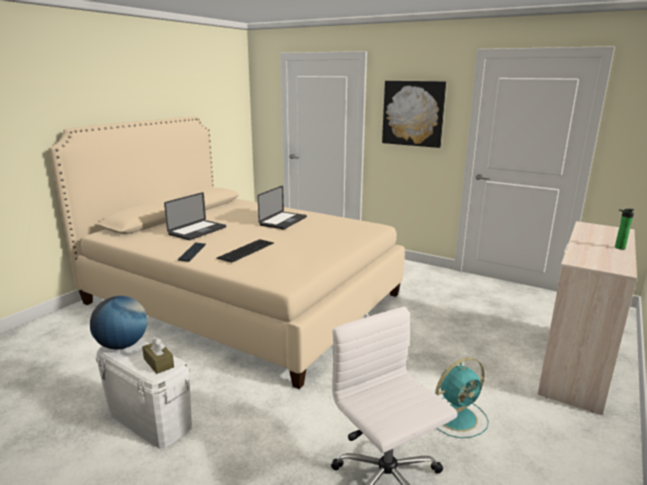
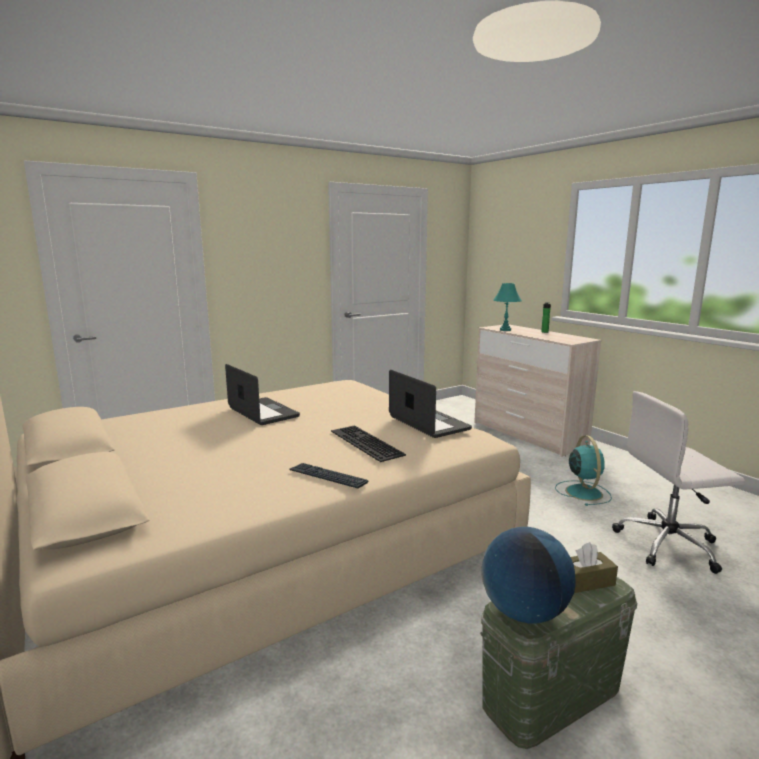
camera: 65 degrees left, 5 degrees down
(149, 419) = (551, 696): white storage box -> green storage box
(197, 231) = (223, 464): laptop -> laptop (428, 423)
(413, 113) = (270, 253): picture -> none
(587, 231) = (505, 330): none -> turquoise table lamp

